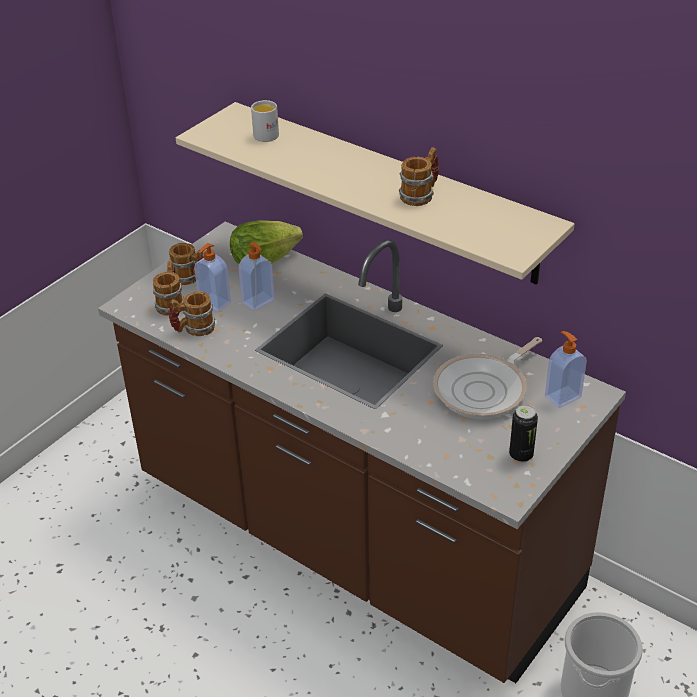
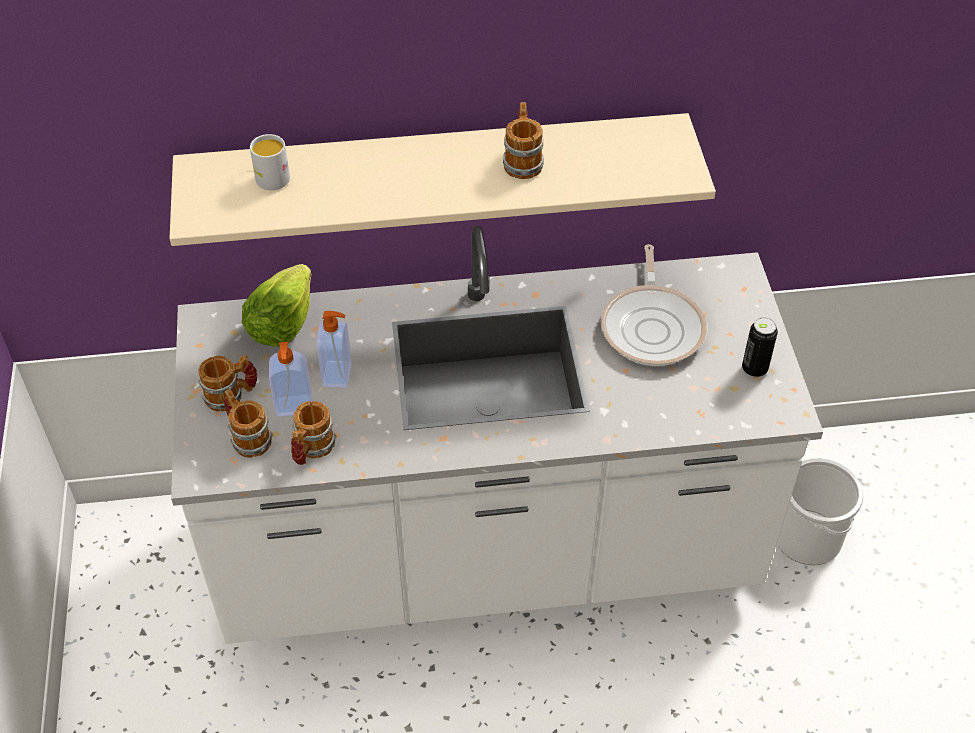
camera: 45 degrees left, 10 degrees up
(353, 539) = (487, 555): brown counter -> white counter
(562, 396) = (718, 290): soap dispenser -> none

